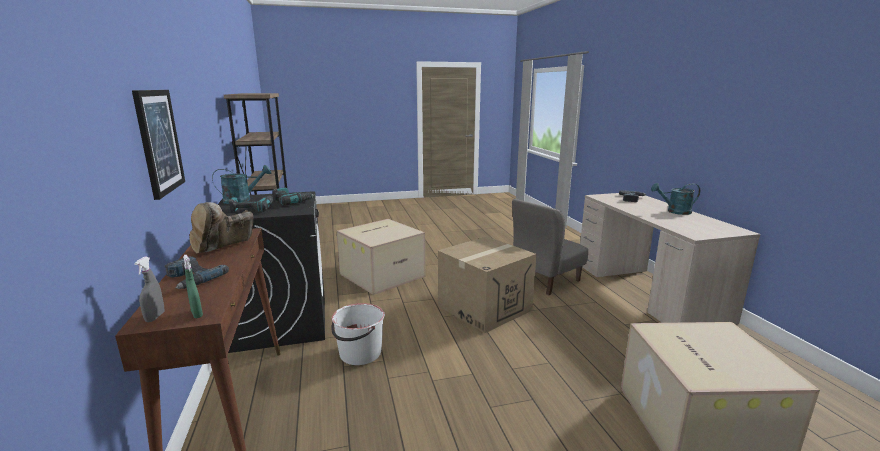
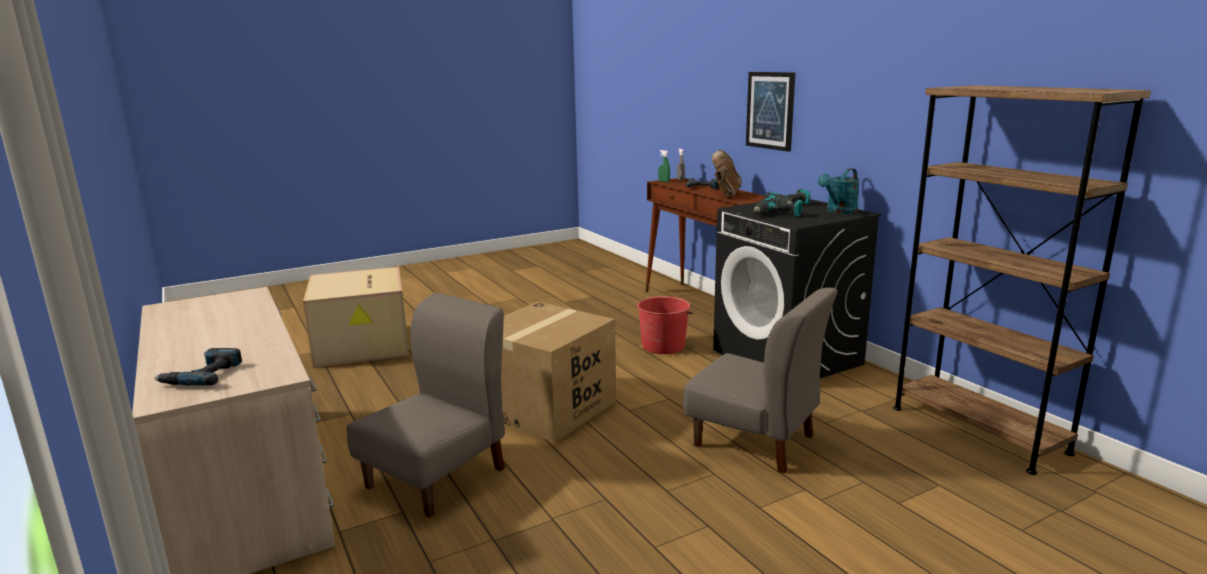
camera: 165 degrees right, 0 degrees up
(360, 354) = (663, 346): white bucket -> red bucket
(382, 274) = (755, 441): cardboard box -> grey chair
(674, 212) = (184, 339): turquoise watering can -> none

